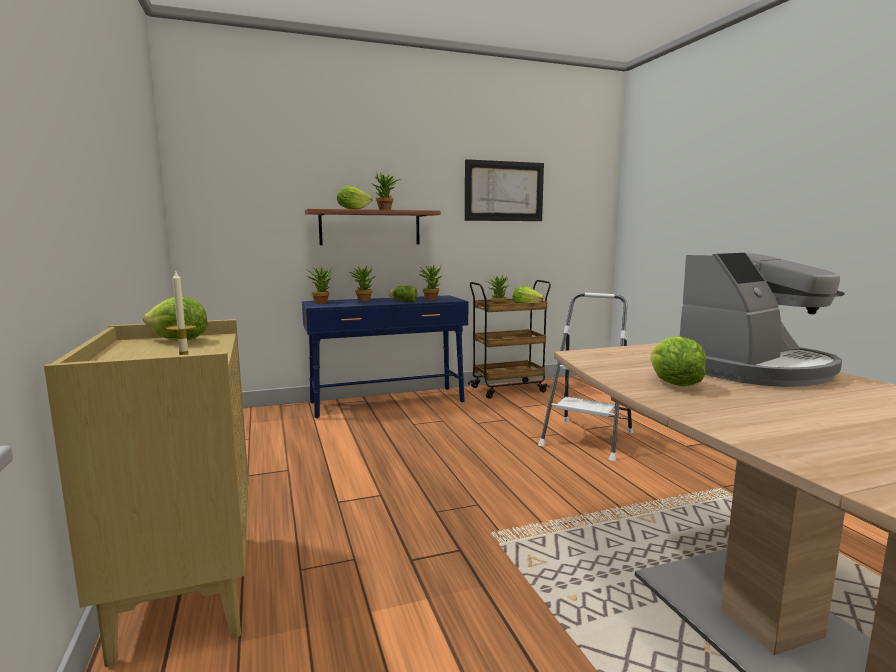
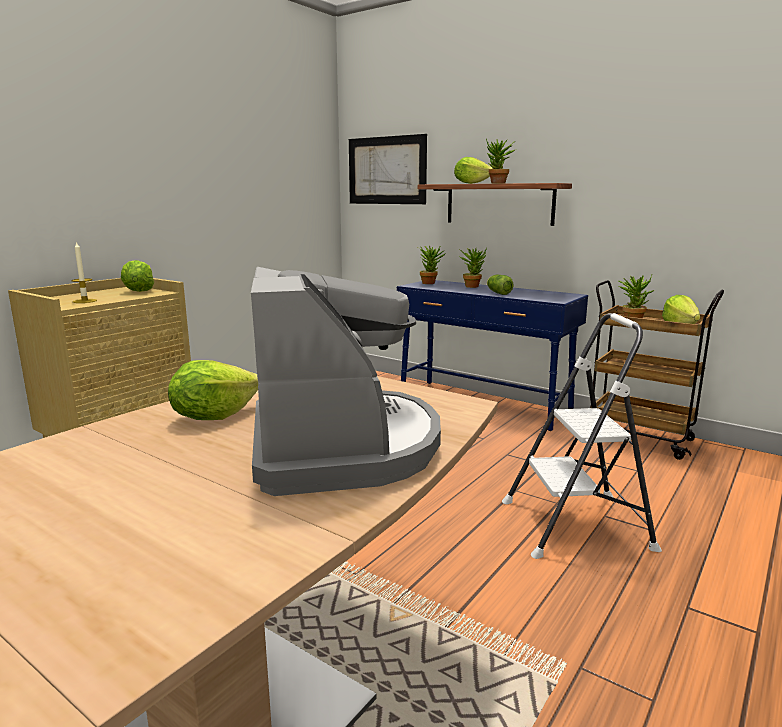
camera: 55 degrees right, 5 degrees up
(431, 299) = (539, 295): potted plant -> none
(504, 191) = (690, 149): picture -> picture (386, 170)
(754, 369) = (342, 446): coffee machine -> coffee machine turned 120 degrees counterclockwise

